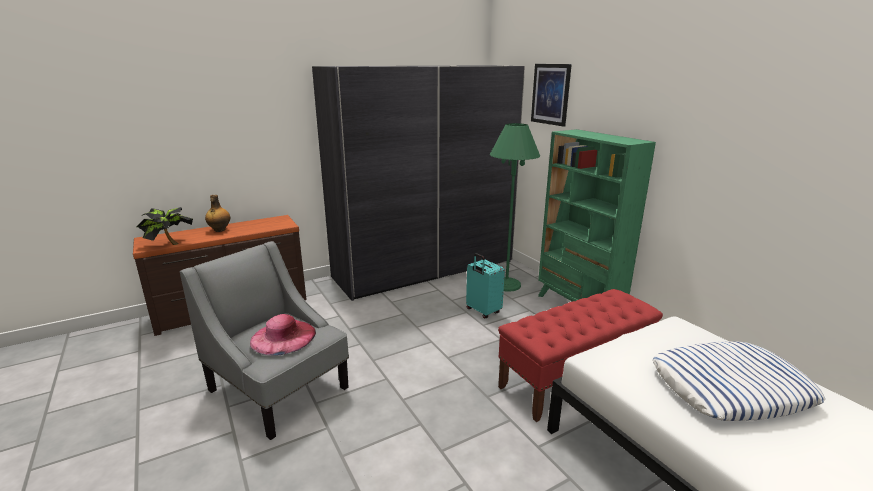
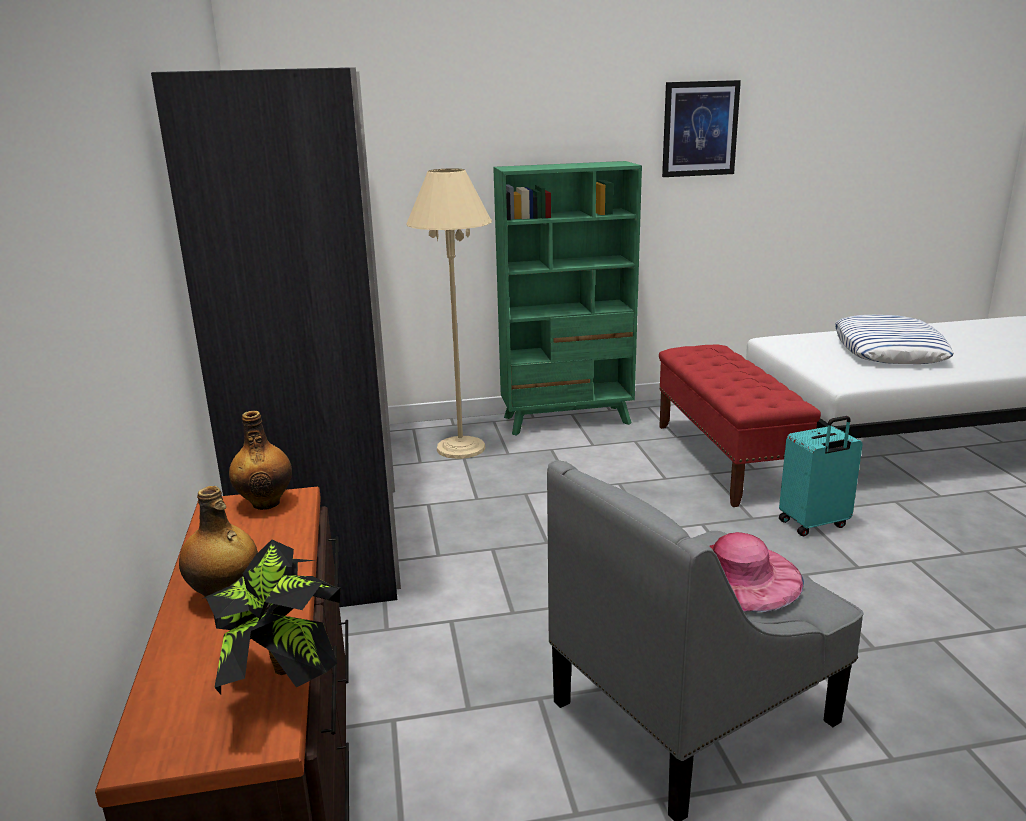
camera: 70 degrees left, 0 degrees up
(283, 222) = (266, 502): none -> bottle
(482, 311) = (532, 481): turquoise suitcase -> turquoise suitcase (814, 524)
(506, 285) = (461, 448): green floor lamp -> beige floor lamp
(550, 94) = (414, 119): picture -> picture (700, 129)

